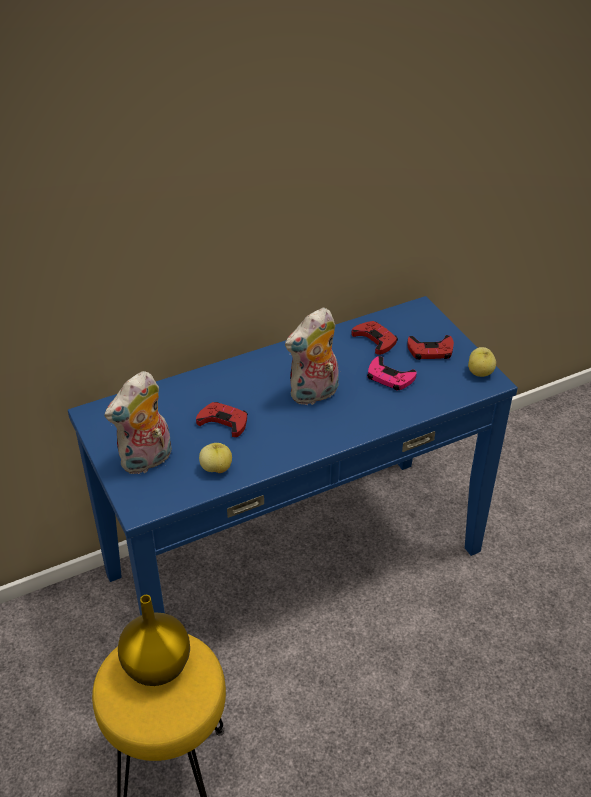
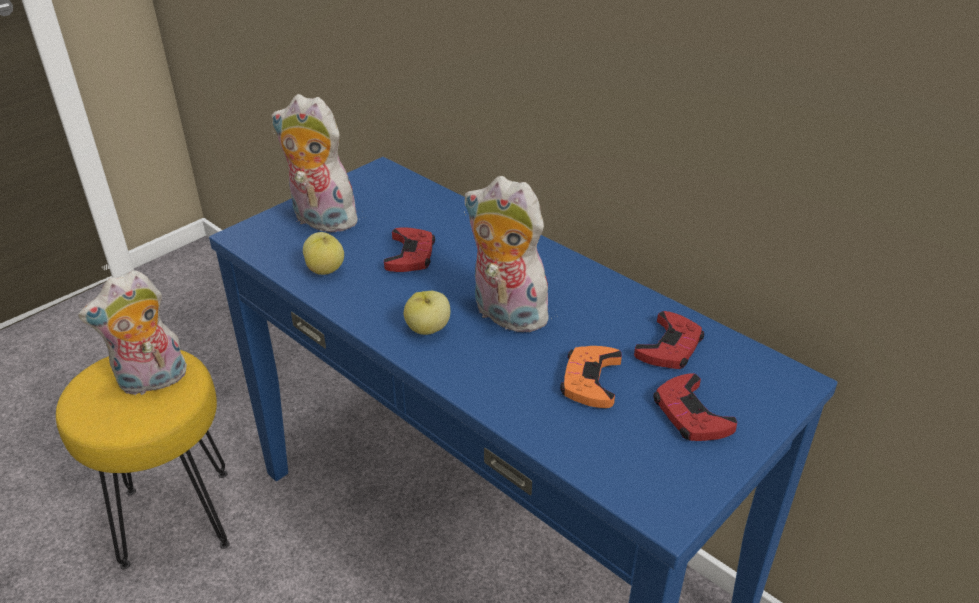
camera: 70 degrees right, 5 degrees down
(156, 666) = (152, 382): yellow vase -> plush toy
(389, 377) = (590, 380): pink game controller -> orange game controller
(480, 372) = (680, 491): apple -> apple (427, 329)

